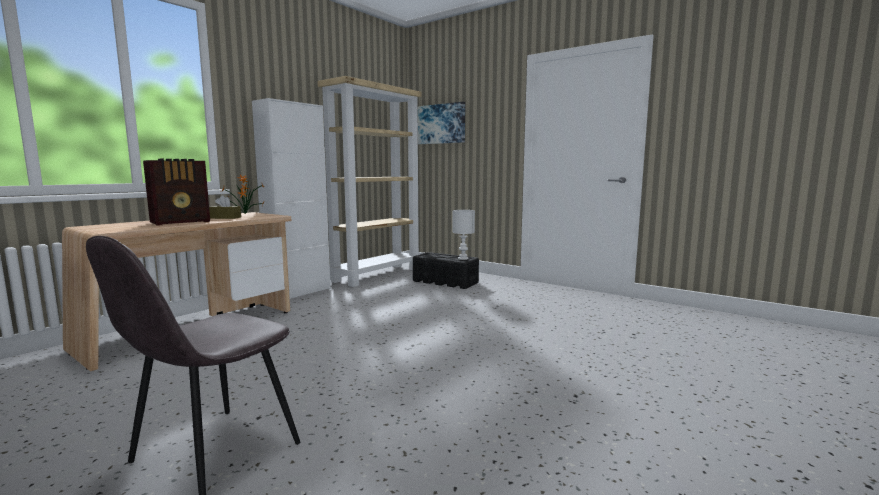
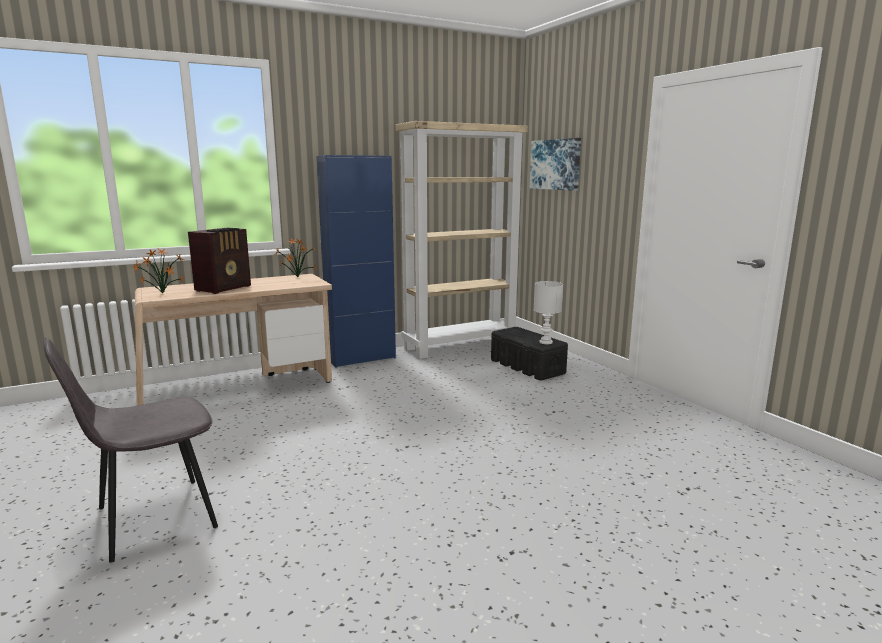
camera: 25 degrees right, 5 degrees up
(110, 228) = (161, 293): none -> potted plant
(182, 222) = (225, 288): radio -> radio turned 45 degrees counterclockwise
(225, 217) = (270, 283): brown tissue box -> none
(299, 292) = (361, 358): white cabinet -> blue cabinet

